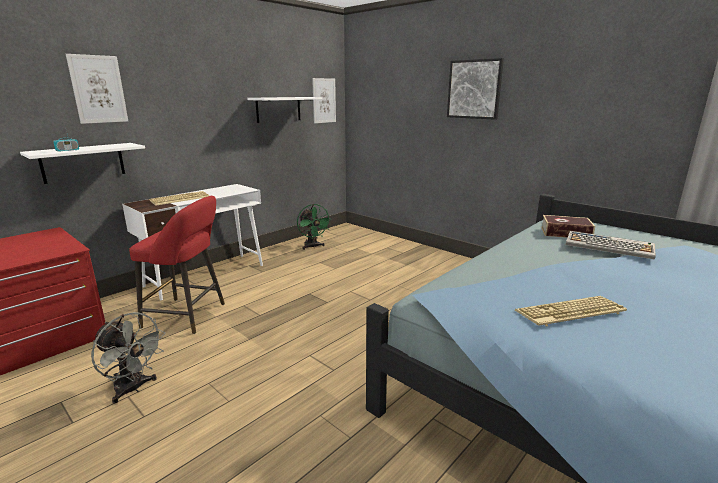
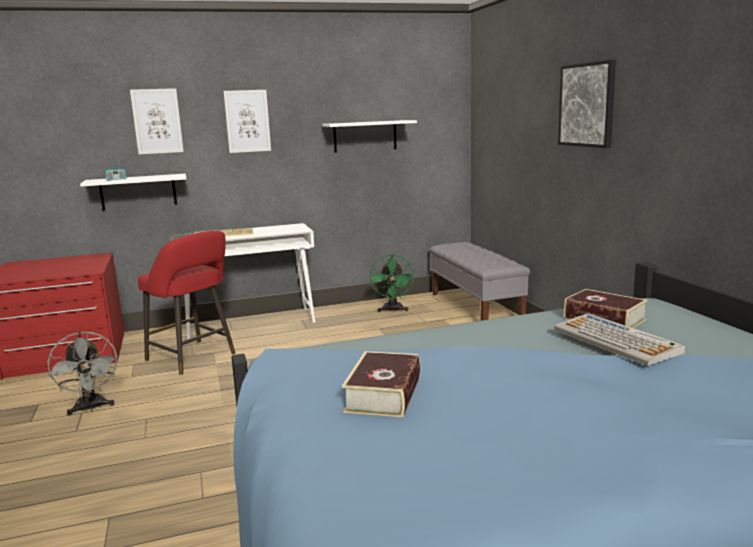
camera: 30 degrees right, 5 degrees down
(324, 100) = (435, 124): picture -> picture (247, 121)
(368, 236) = (476, 307): none -> grey bench
(570, 313) = (383, 394): keyboard -> book

